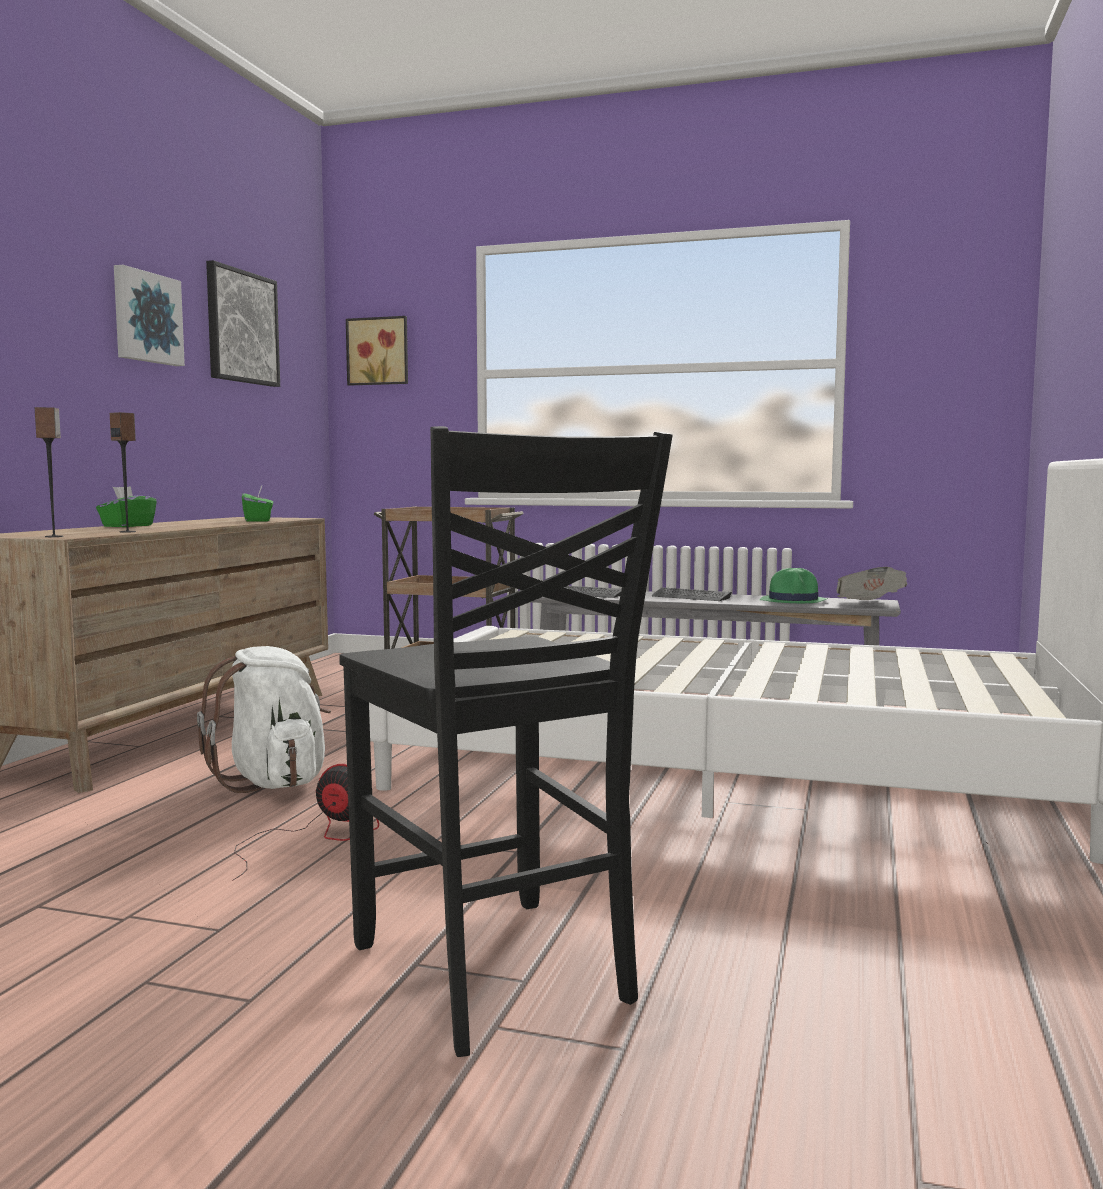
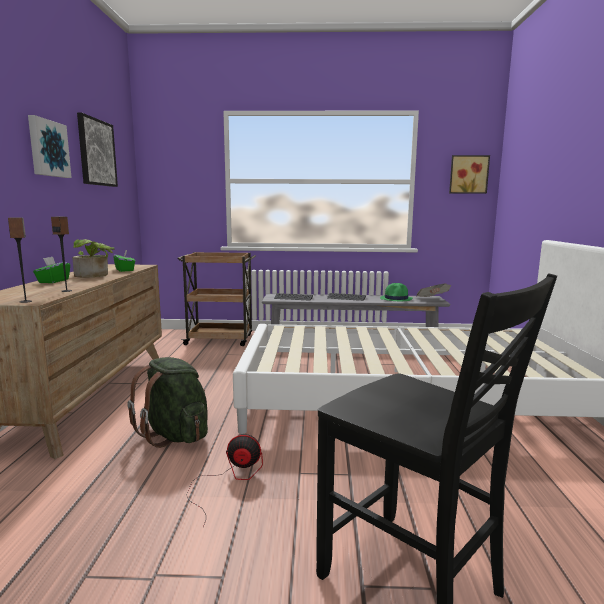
camera: 15 degrees left, 5 degrees up
(199, 523) = (94, 275): none -> potted plant
(273, 783) = (175, 435): white backpack -> green backpack
(379, 351) = (167, 166): picture -> picture (468, 174)

